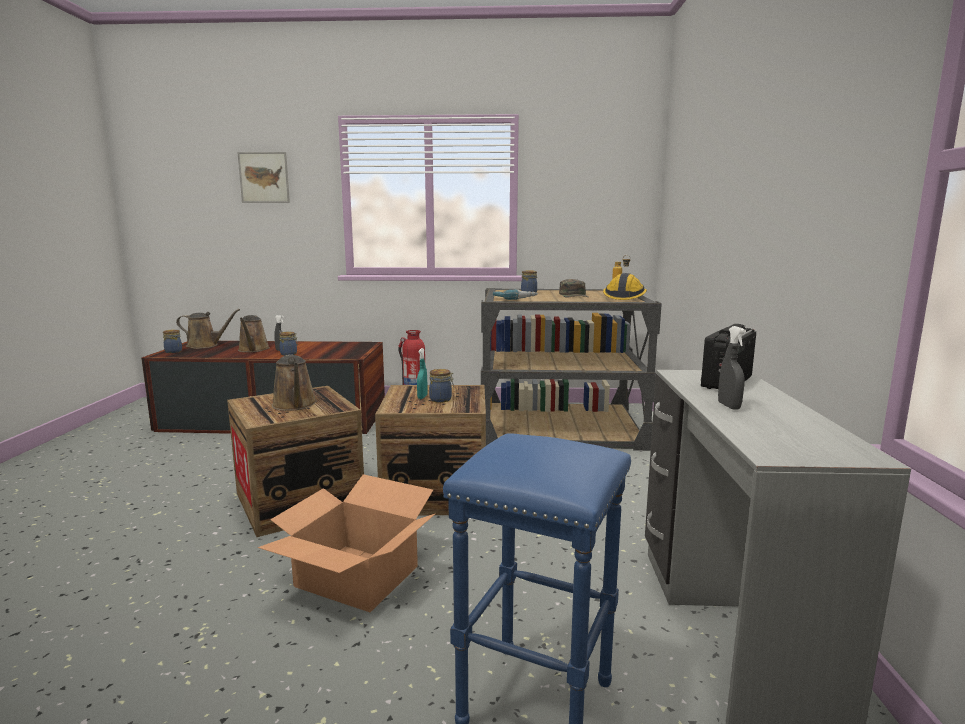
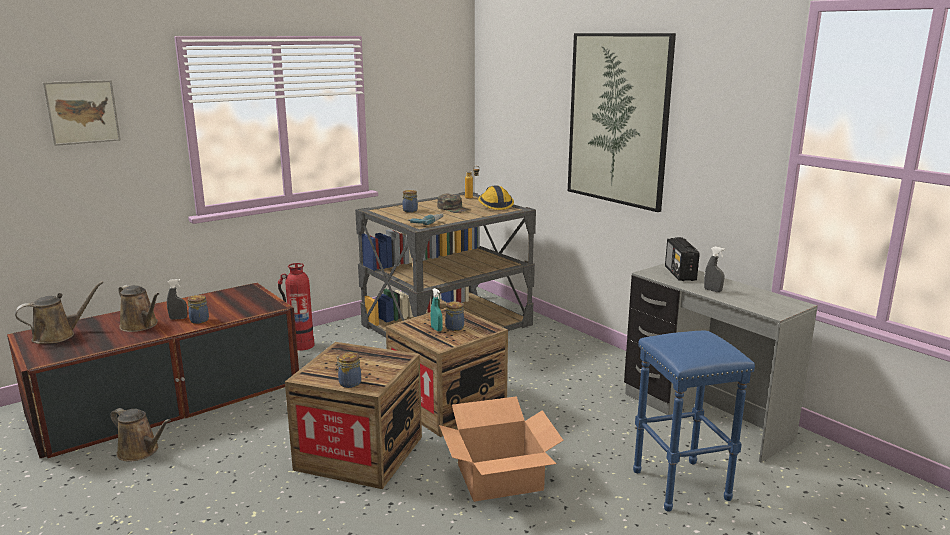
camera: 40 degrees left, 5 degrees up
(173, 351) = (41, 353): jar -> jar (349, 383)
(295, 405) = (361, 367): brown watering can -> brown watering can (141, 451)
(746, 170) = (618, 119): none -> picture

